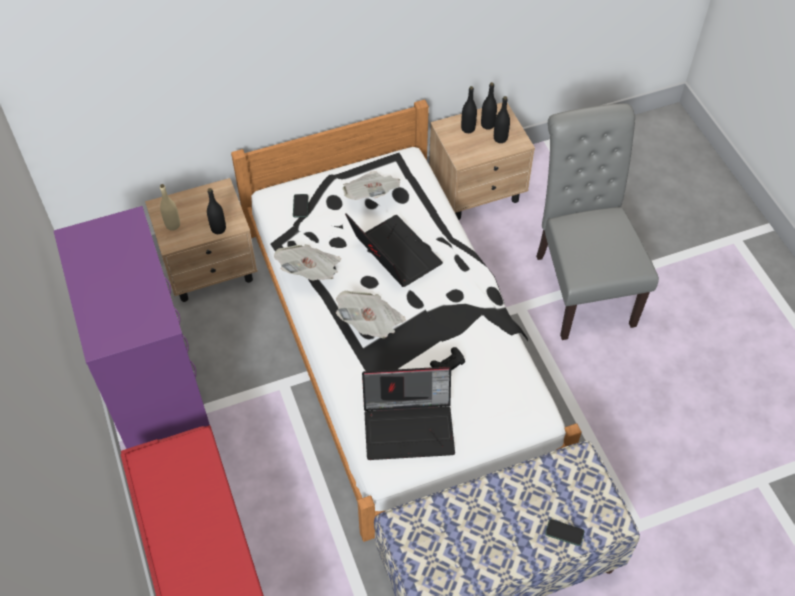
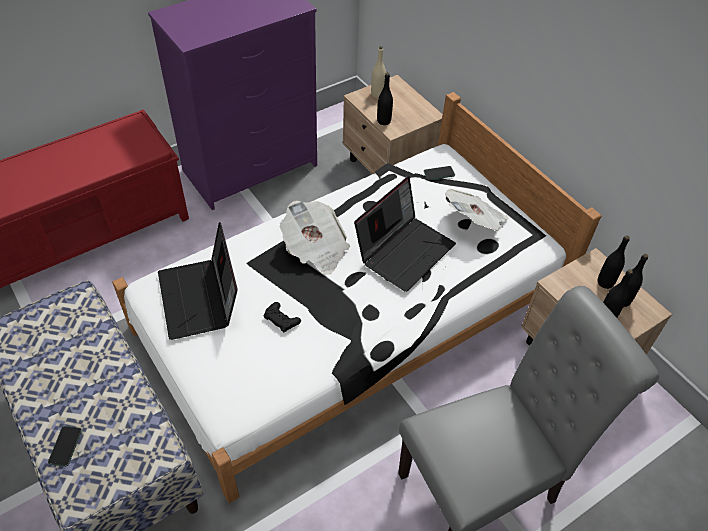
camera: 75 degrees right, 5 degrees down
(311, 272) = (363, 195): newspaper -> none

